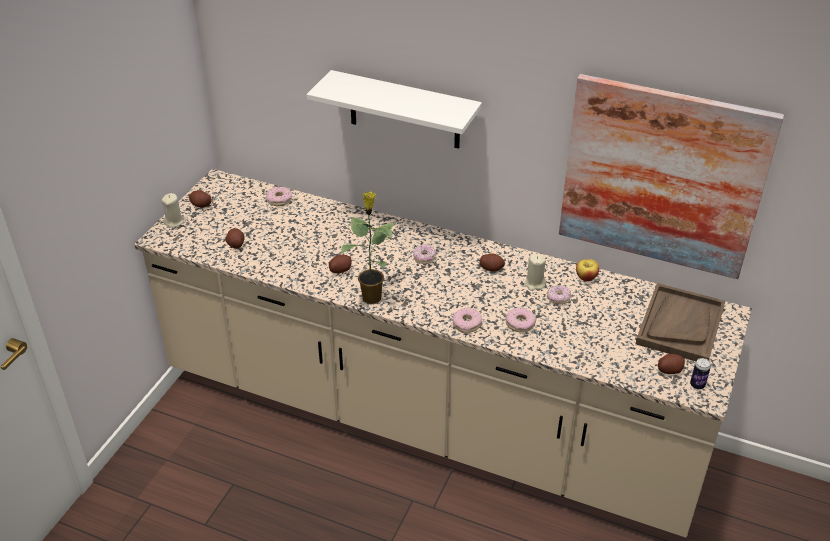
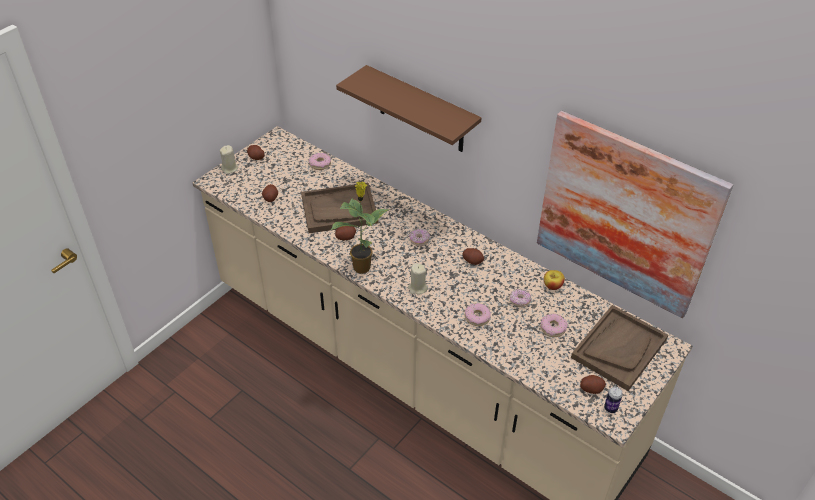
camera: 15 degrees right, 5 degrees up
(321, 243) = (339, 210): none -> brown tray
(404, 110) = (421, 111): white shelf -> brown shelf
(467, 324) = (431, 308): donut -> donut (553, 328)
(534, 284) = (504, 283): beige candle -> beige candle (417, 288)

